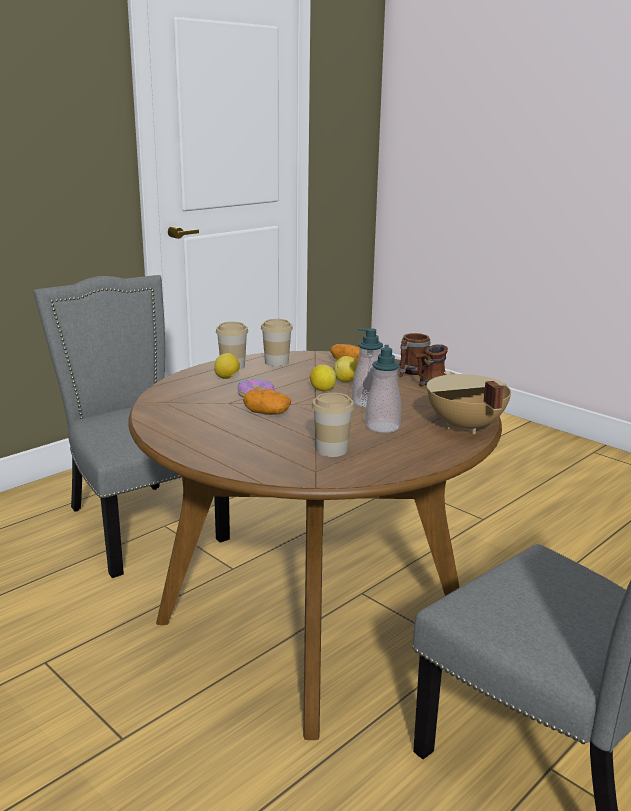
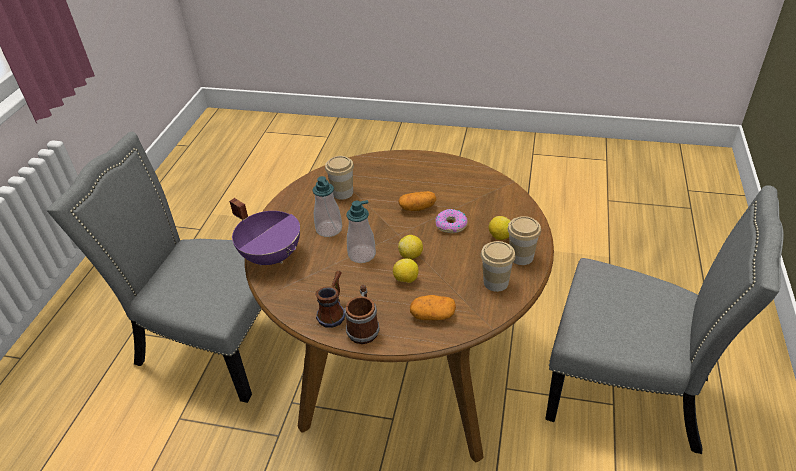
camera: 150 degrees right, 20 degrees up
(464, 427) = (272, 255): beige cooking pot -> purple cooking pot

